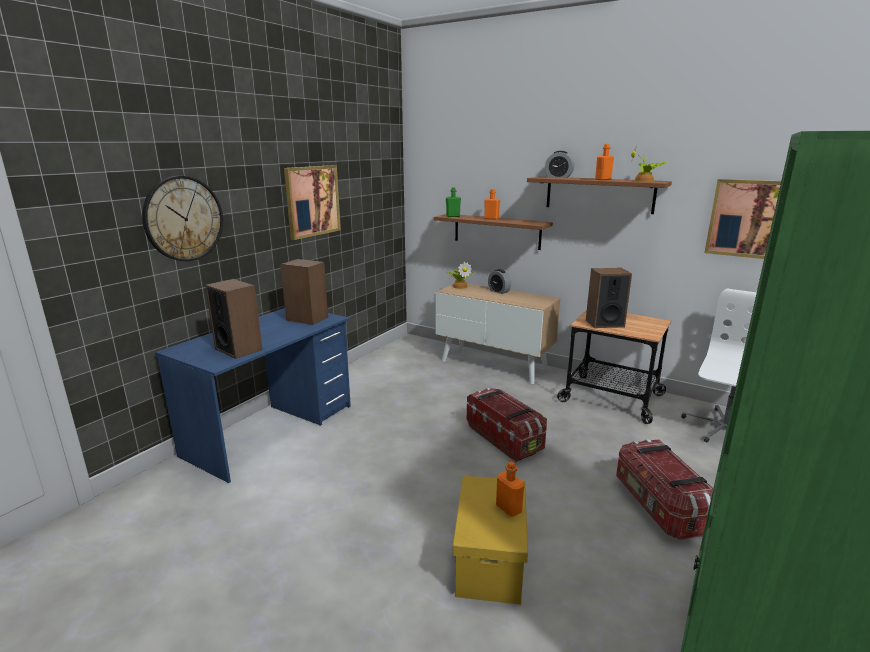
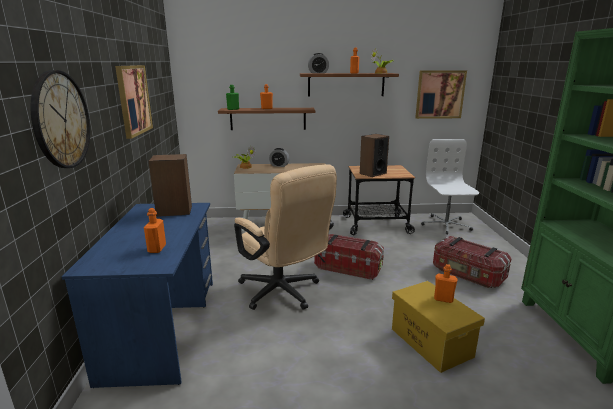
camera: 35 degrees left, 0 degrees up
(239, 349) = (157, 249): speaker -> orange bottle
(401, 440) = (283, 293): none -> beige office chair

